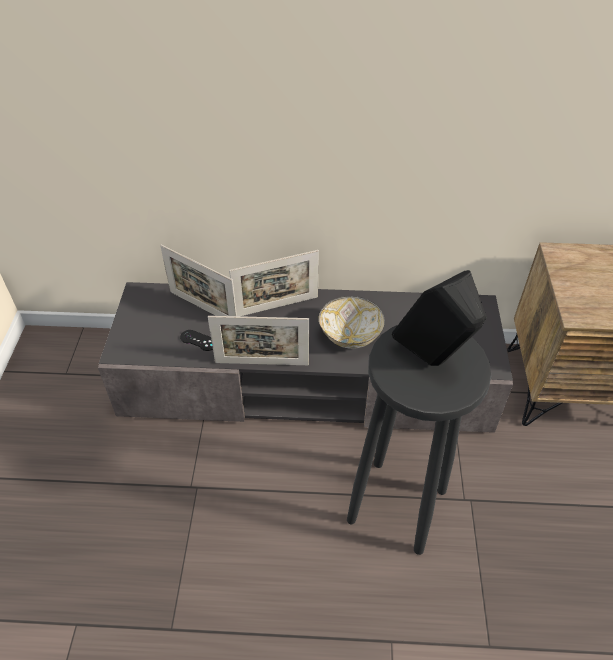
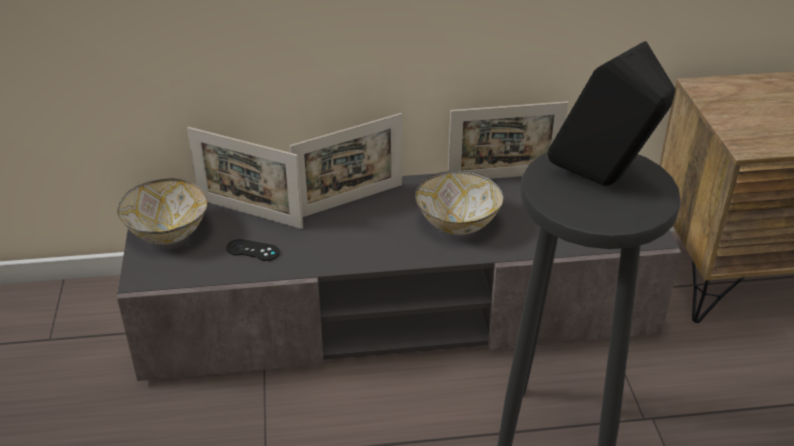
camera: 10 degrees left, 10 degrees down
(143, 318) = (168, 233): none -> bowl
(262, 363) = (347, 266): picture frame -> picture frame (503, 177)

